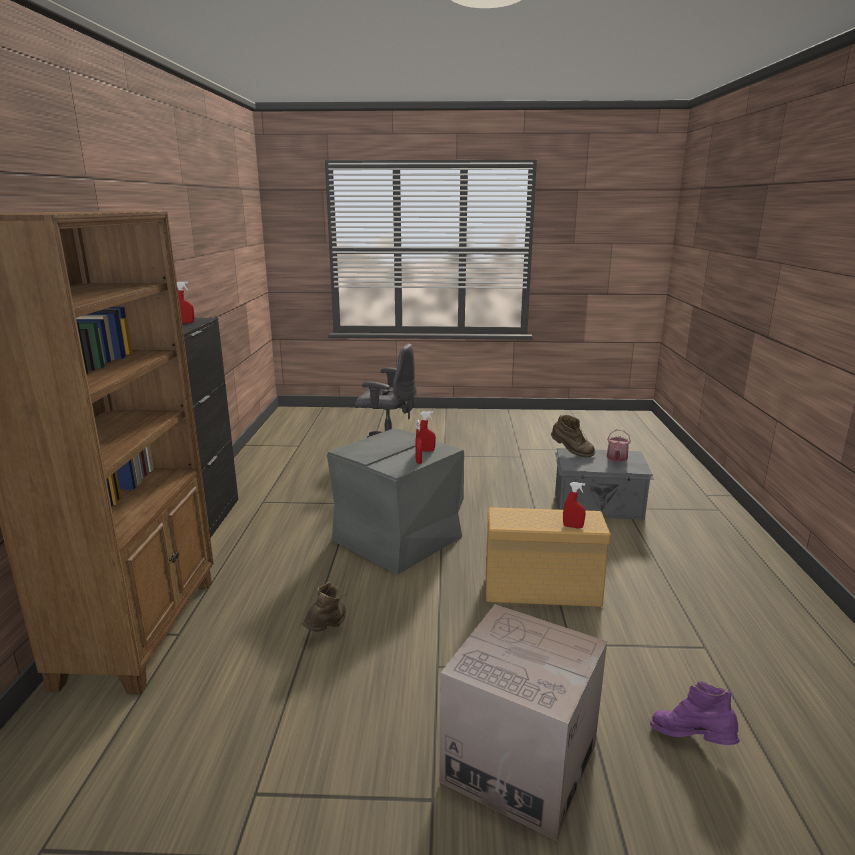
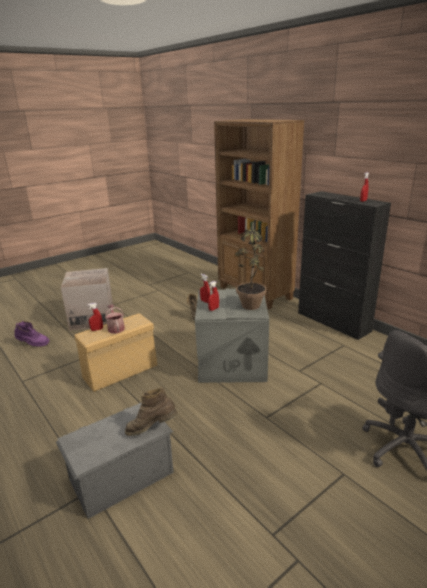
camera: 140 degrees right, 5 degrees up
(379, 441) = (251, 303): none -> potted plant
(616, 459) = (100, 441): watering can -> watering can (115, 328)

